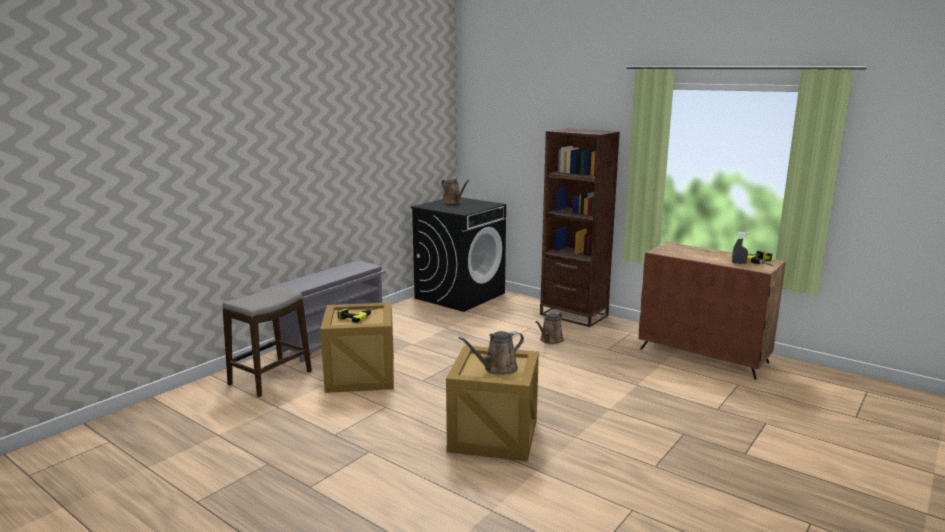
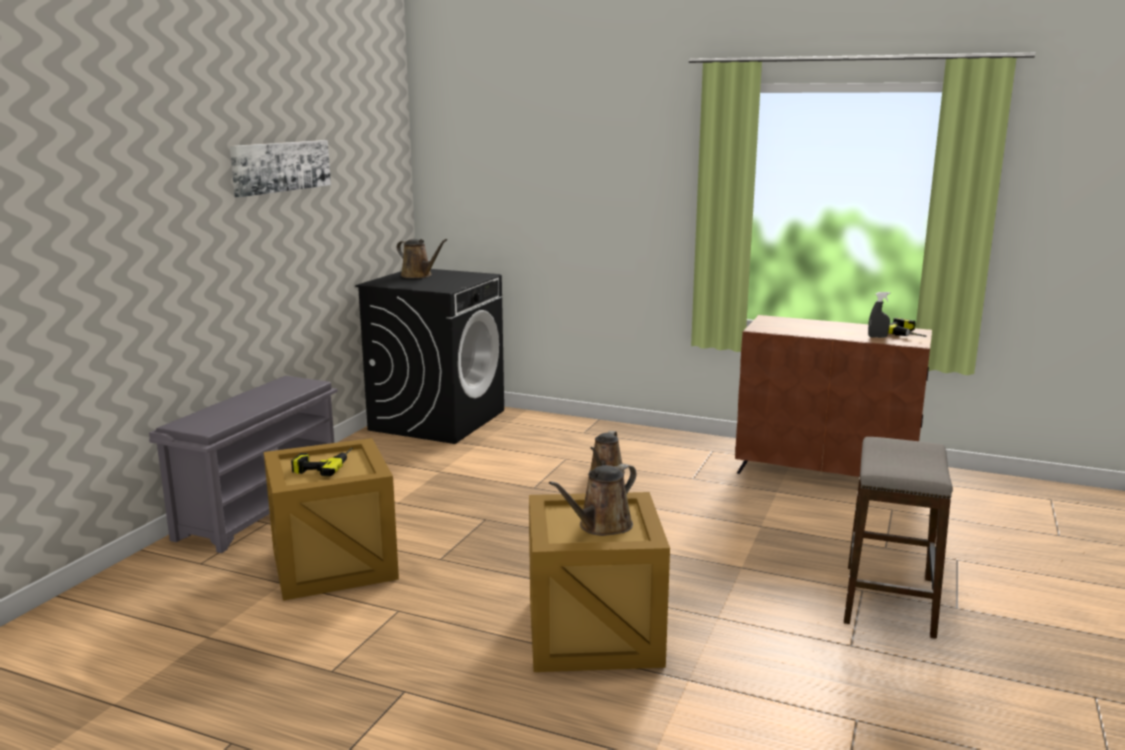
camera: 15 degrees left, 0 degrees up
(270, 378) = (174, 588): stool -> stool (888, 601)
(362, 133) = (281, 166): none -> picture
(573, 315) = (620, 433): brown bookcase -> none

